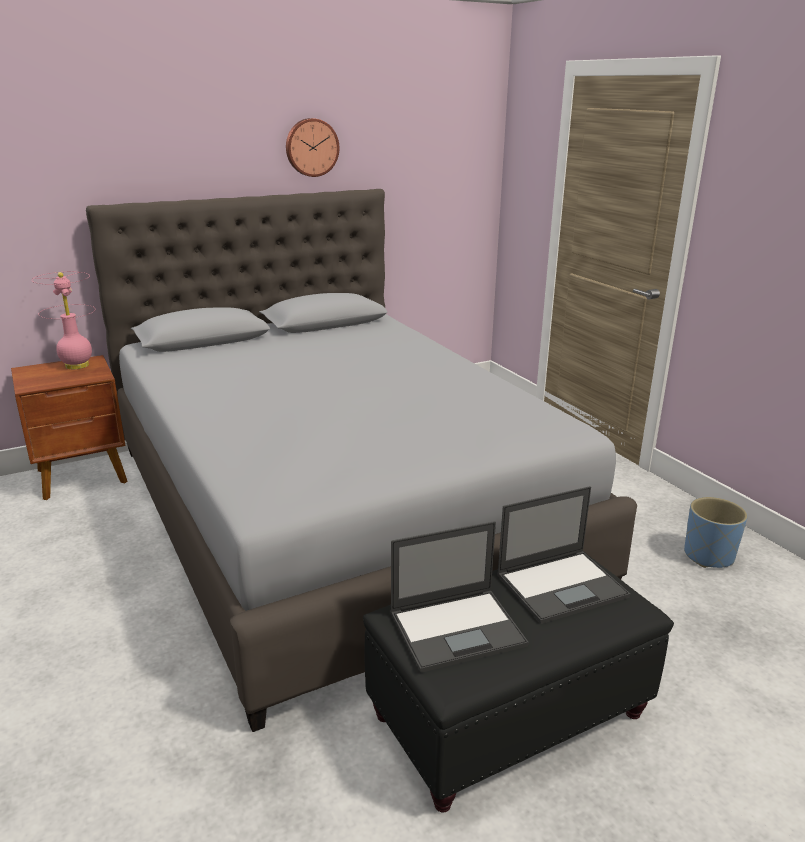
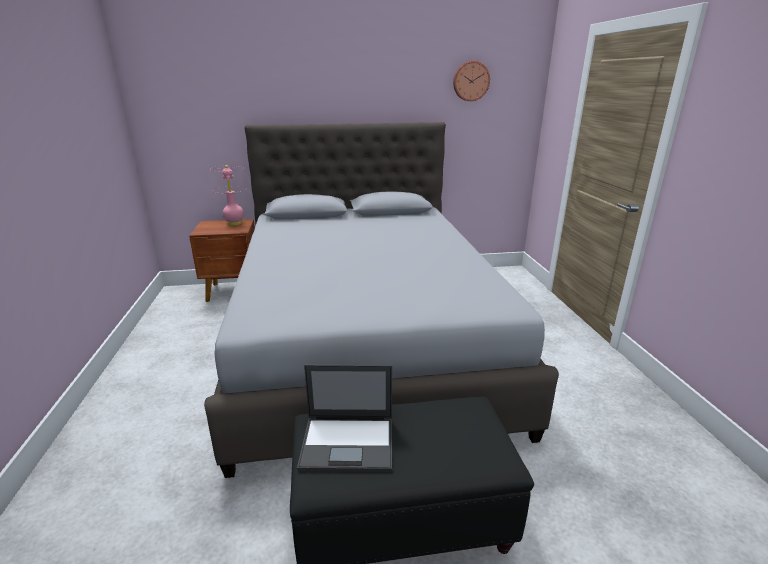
camera: 20 degrees right, 0 degrees up
(311, 147) = (396, 92): wall clock -> wall clock (470, 81)
(562, 585) = (453, 428): laptop -> none
(708, 556) = (638, 429): blue planter -> none

